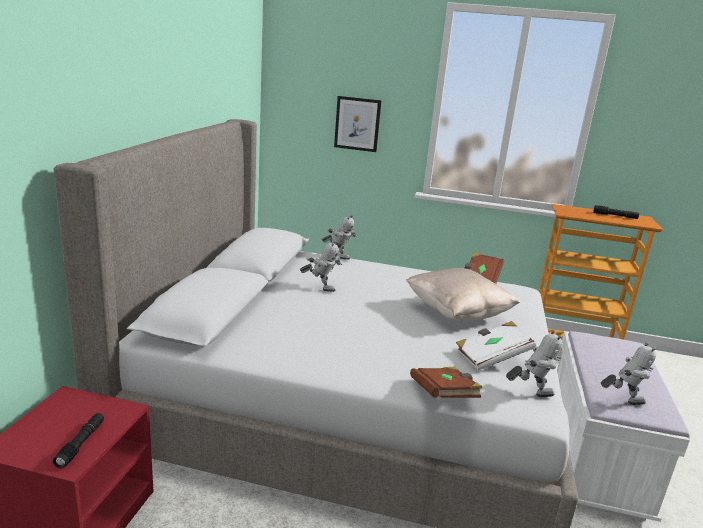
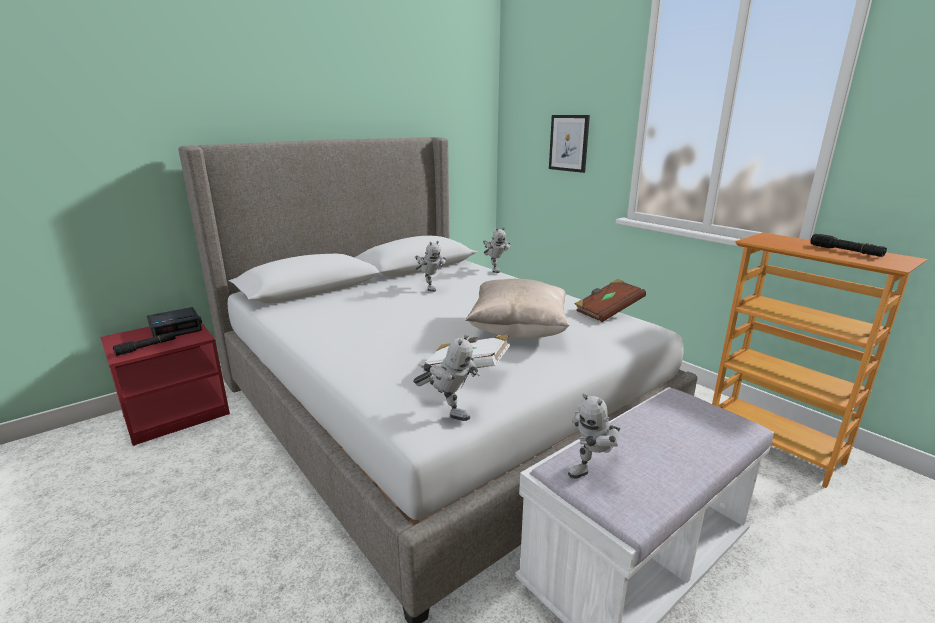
camera: 40 degrees right, 0 degrees up
(70, 409) = (176, 329): none -> alarm clock
(443, 395) = (356, 383): brown book -> none
(622, 401) = (593, 470): toy robot -> toy robot turned 105 degrees clockwise

